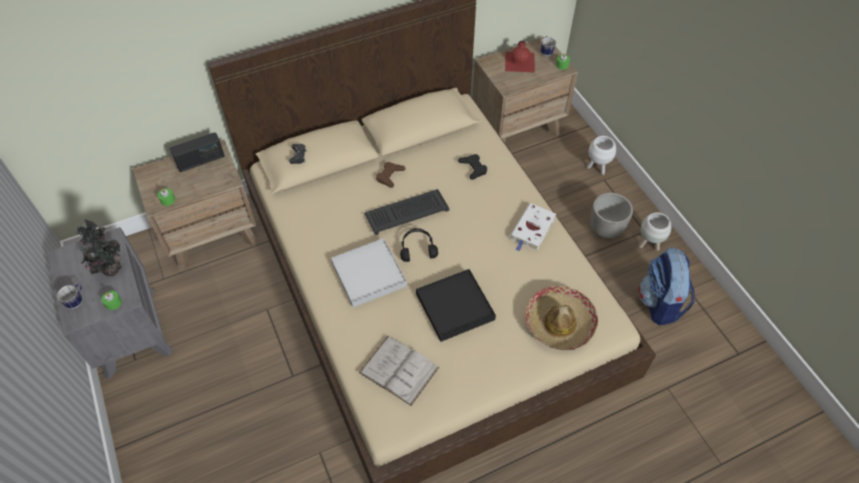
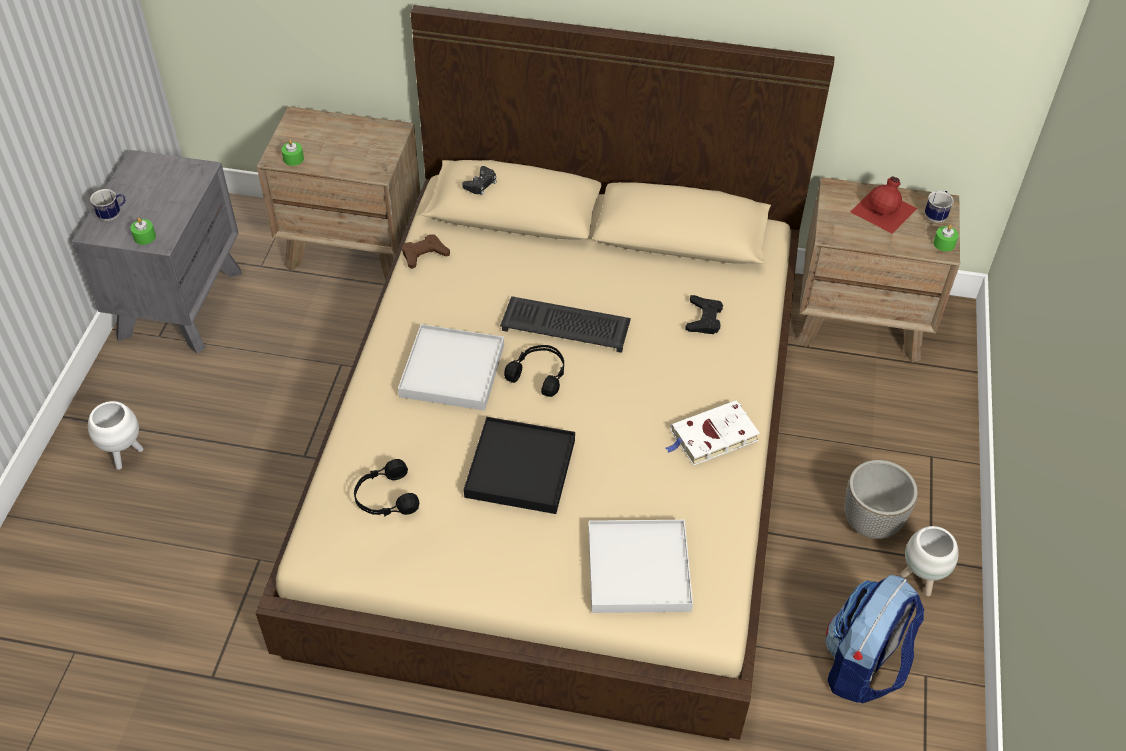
camera: 35 degrees right, 5 degrees down
(109, 269) = (172, 200): potted plant -> none
(201, 161) = (366, 134): radio -> none
(390, 176) = (585, 271): brown game controller -> brown game controller (424, 254)
(399, 370) = (385, 498): white book -> black headphones
(559, 322) = (638, 569): hat -> white tray
(597, 168) = (936, 435): white planter -> white planter (125, 455)

